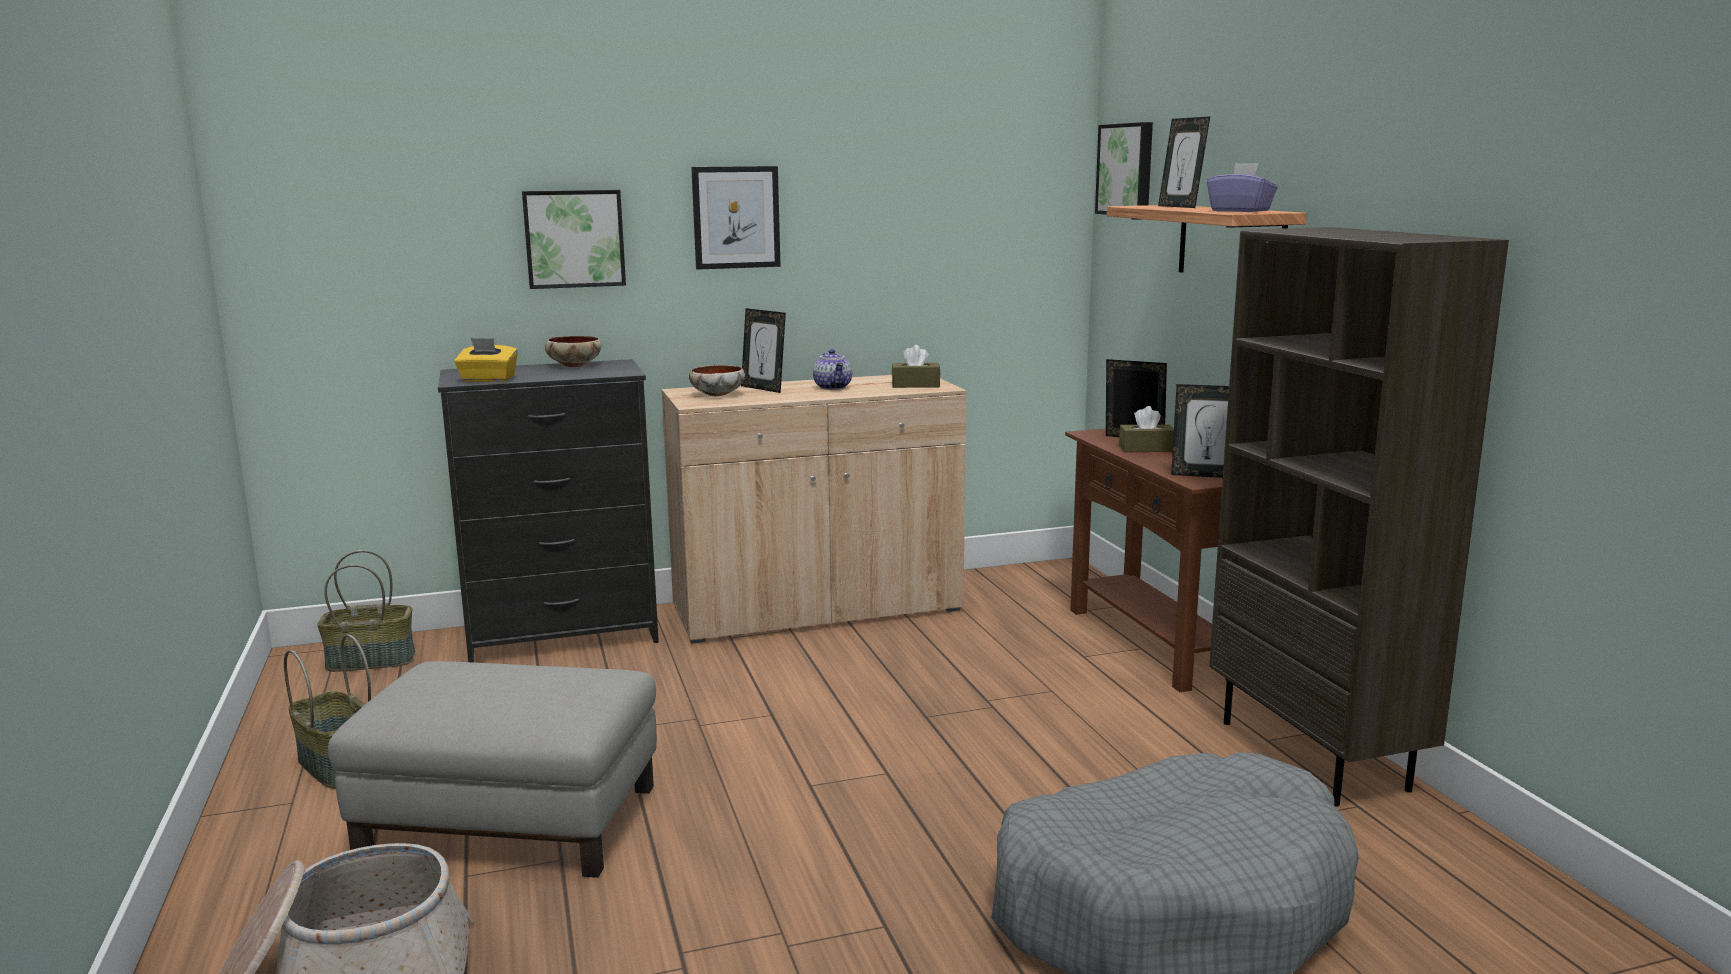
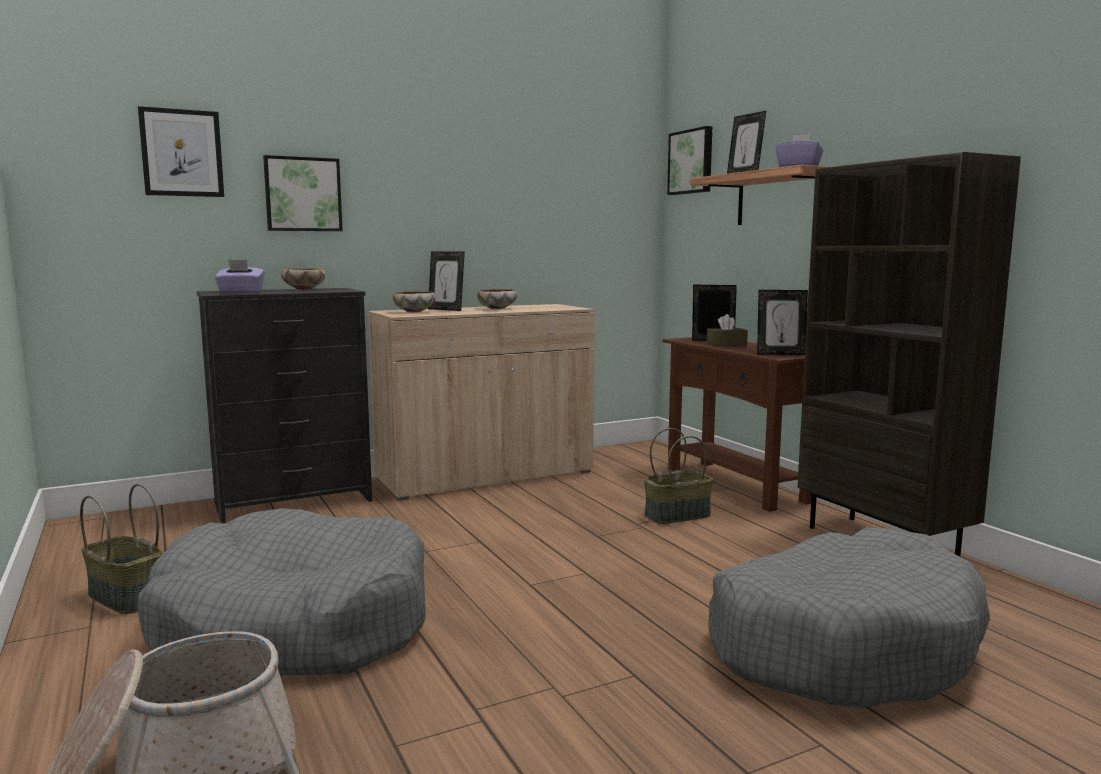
camera: 10 degrees left, 5 degrees down
(372, 660) = (137, 524): basket -> basket (677, 515)
(488, 380) = (241, 293): yellow tissue box -> purple tissue box
(512, 820) = (293, 625): grey ottoman -> grey dog bed
(736, 217) = (423, 185): picture -> picture (182, 153)
(833, 387) = (497, 309): teapot -> bowl
(915, 385) = (556, 307): brown tissue box -> none

